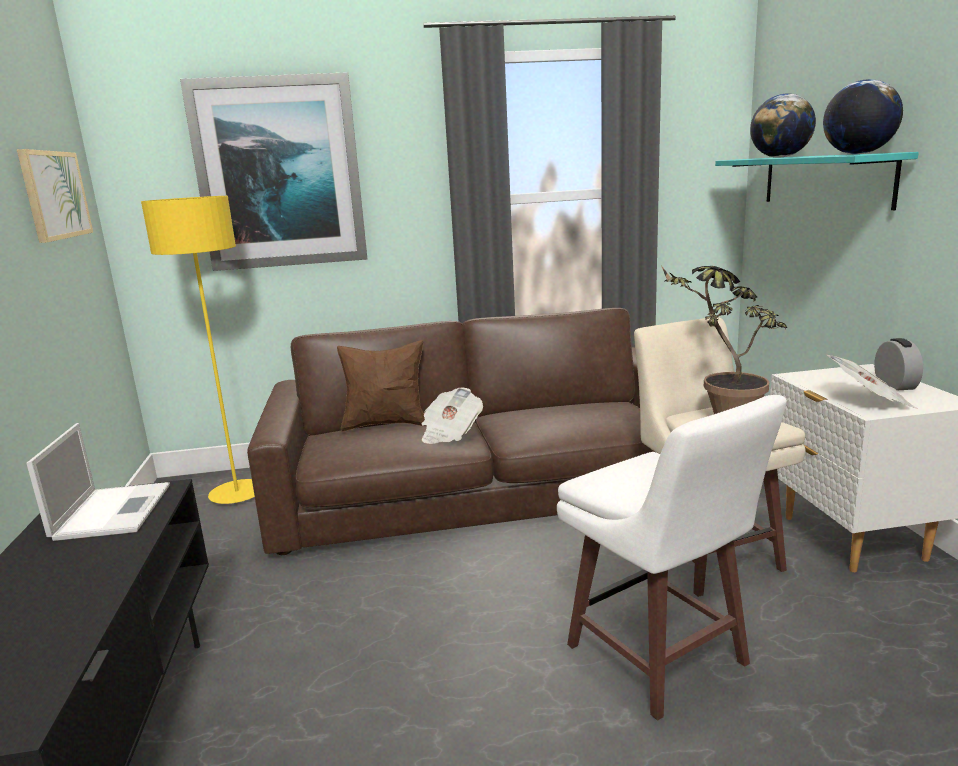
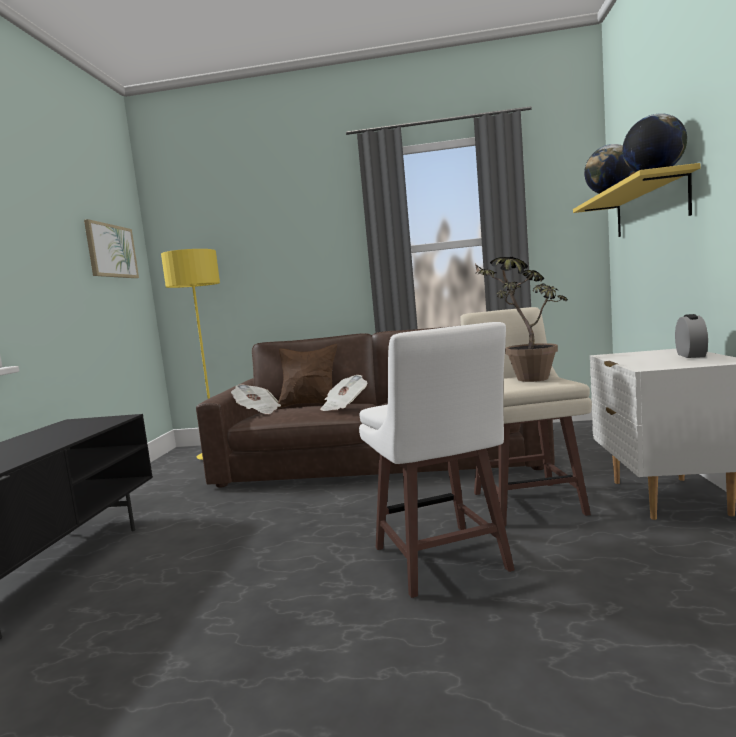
camera: 15 degrees right, 10 degrees down
(113, 511) = (83, 425): laptop -> none
(280, 174) = (256, 239): picture -> none
(825, 180) = (649, 207): turquoise shelf -> yellow shelf
(869, 401) = (653, 363): newspaper -> newspaper (257, 411)

